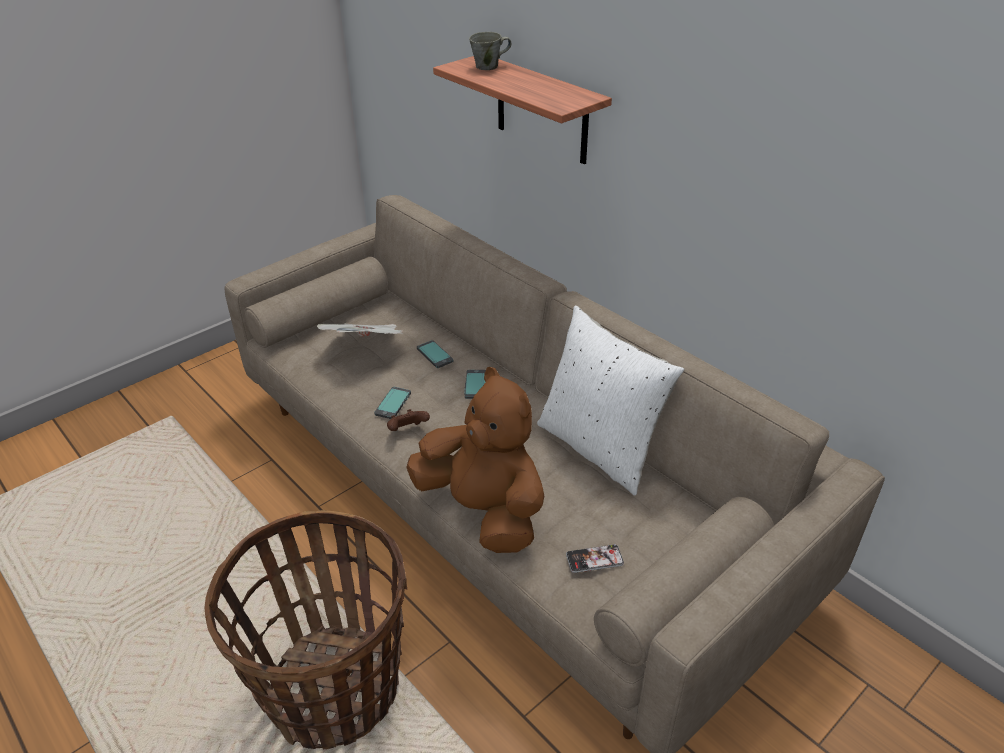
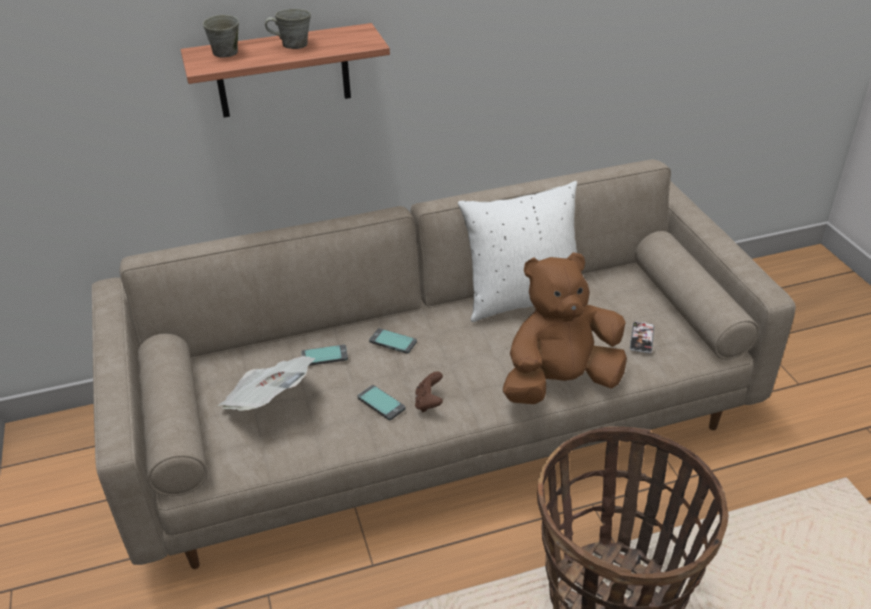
camera: 65 degrees left, 0 degrees up
(525, 82) = (293, 45): none -> grey mug

